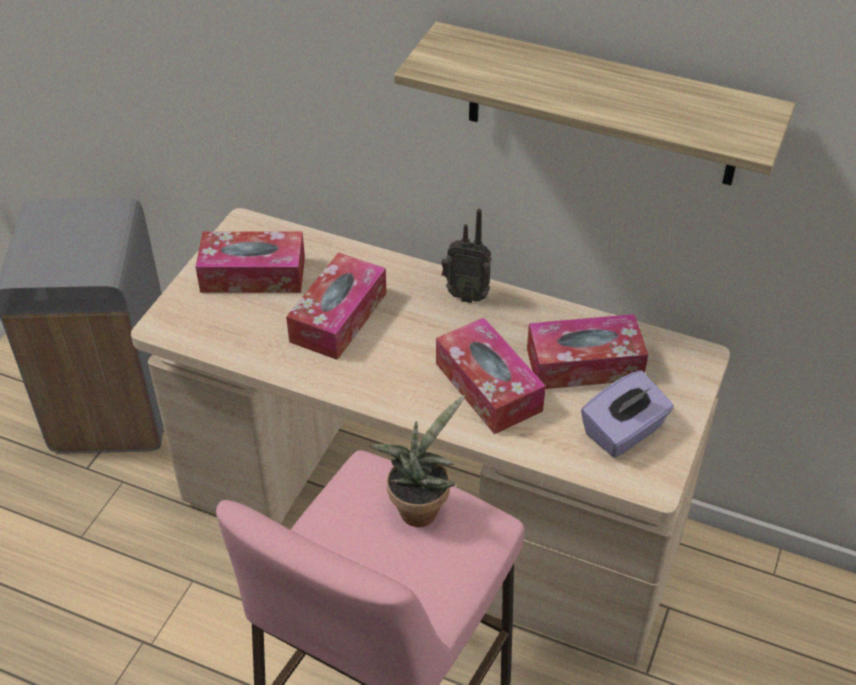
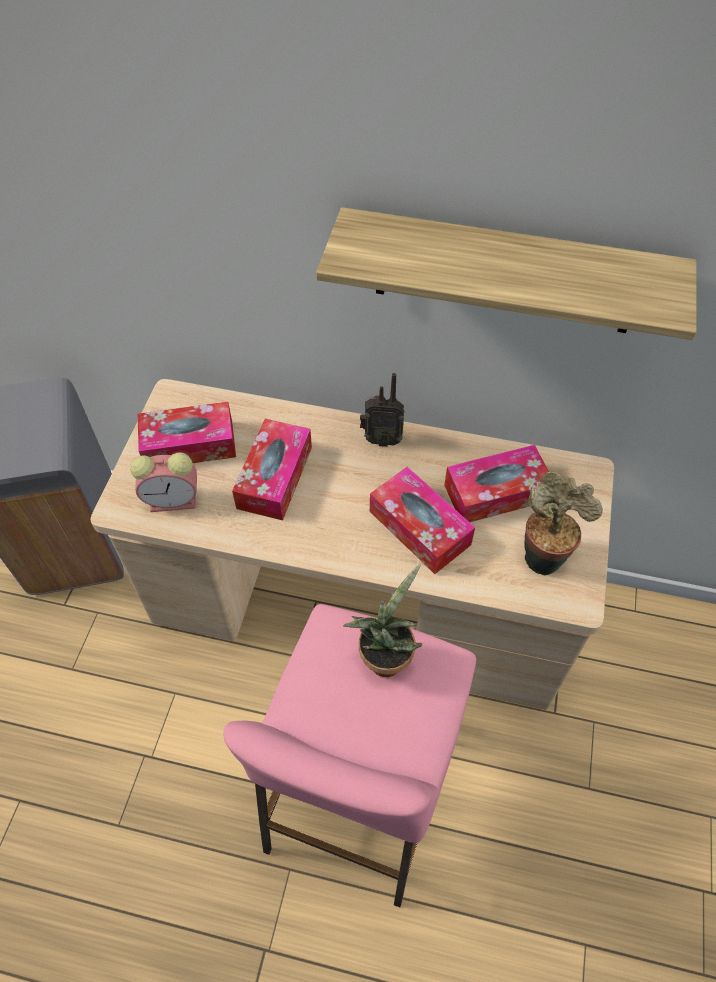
camera: 10 degrees left, 10 degrees up
(225, 325) = (175, 500): none -> alarm clock
(624, 432) = (543, 555): purple tissue box -> potted plant

